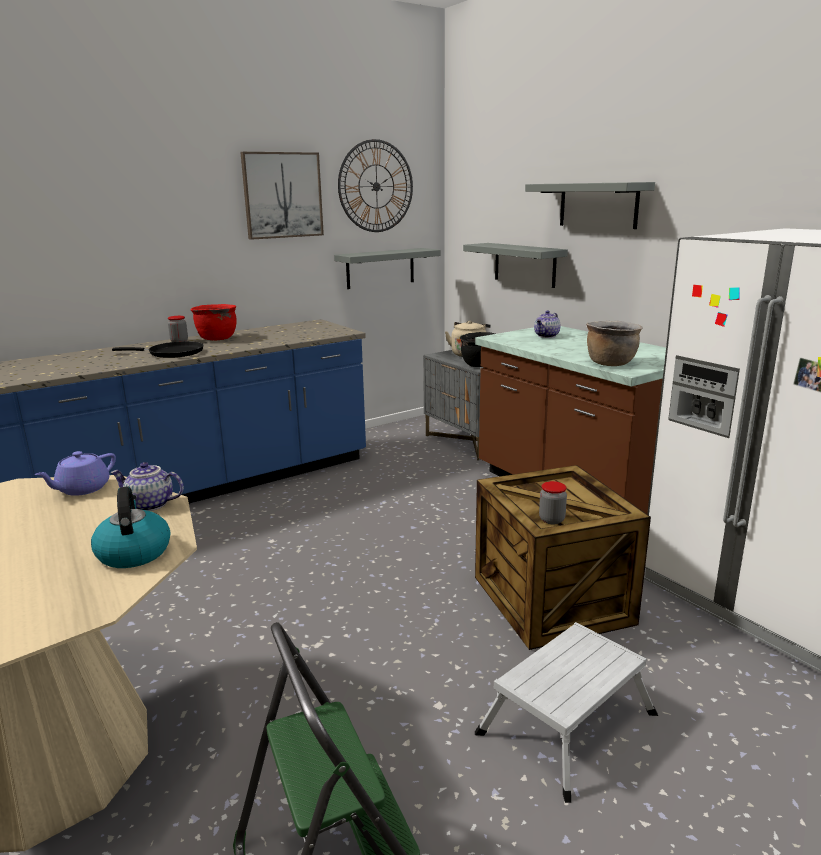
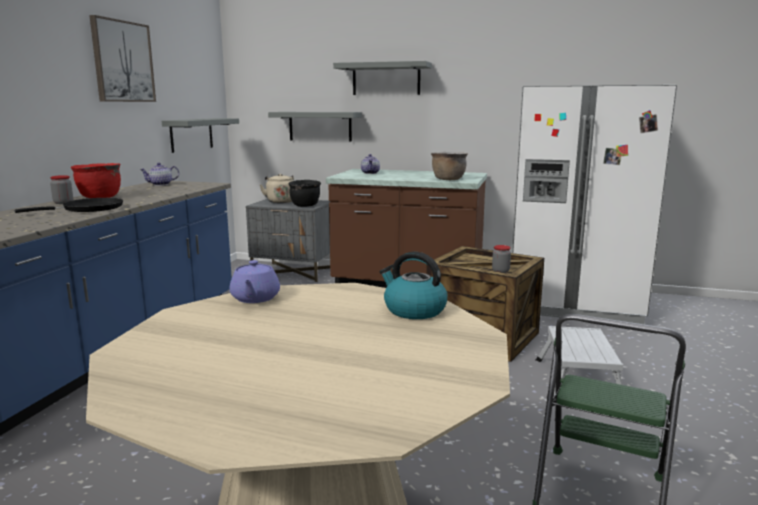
camera: 40 degrees left, 5 degrees down
(149, 505) = (343, 291): teapot -> teapot (160, 184)
(376, 186) = (184, 62): wall clock -> none

